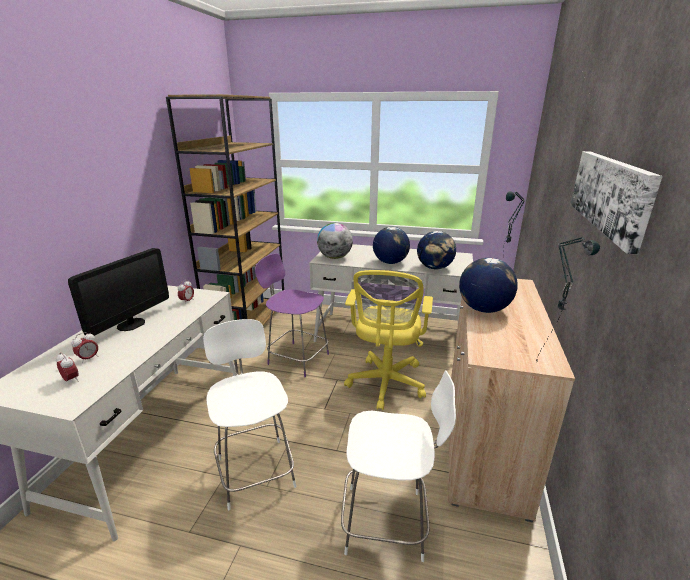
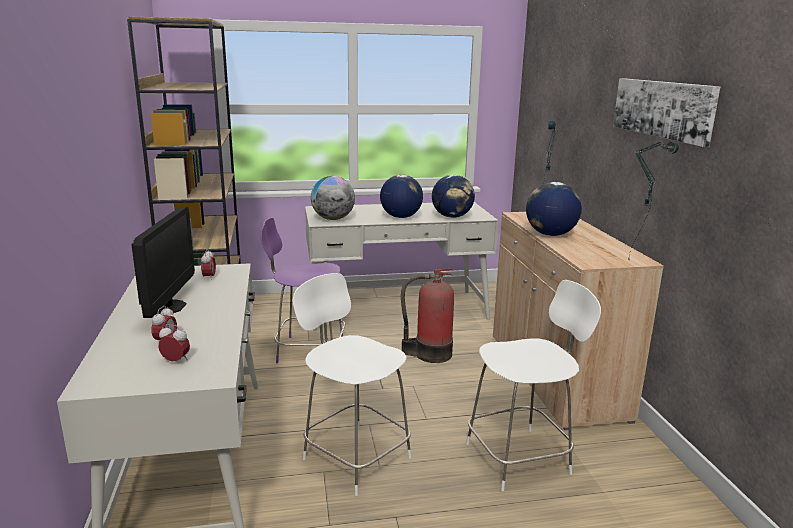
camera: 25 degrees left, 5 degrees down
(385, 385) = (430, 354): yellow office chair -> fire extinguisher

